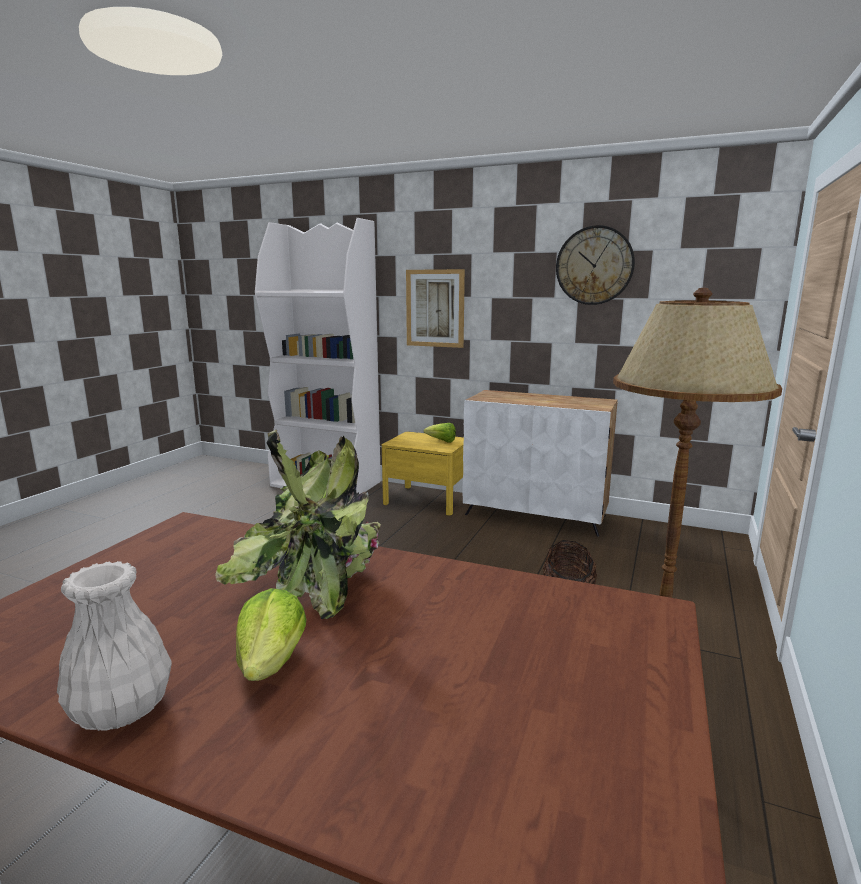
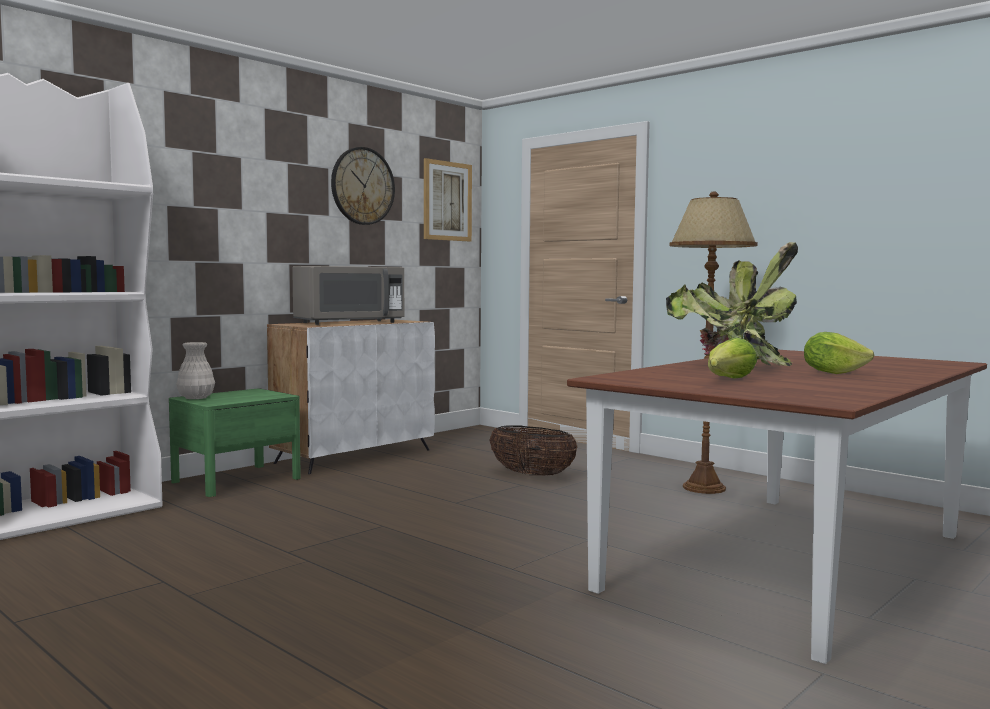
camera: 70 degrees left, 10 degrees down
(120, 710) = (882, 383): white vase -> white vase (195, 398)
(427, 500) = (236, 480): yellow nightstand -> green nightstand
(435, 308) = (199, 222): picture -> picture (447, 201)
(442, 441) = (249, 394): lettuce -> lettuce (729, 379)
(535, 399) = (349, 323): none -> grey microwave

